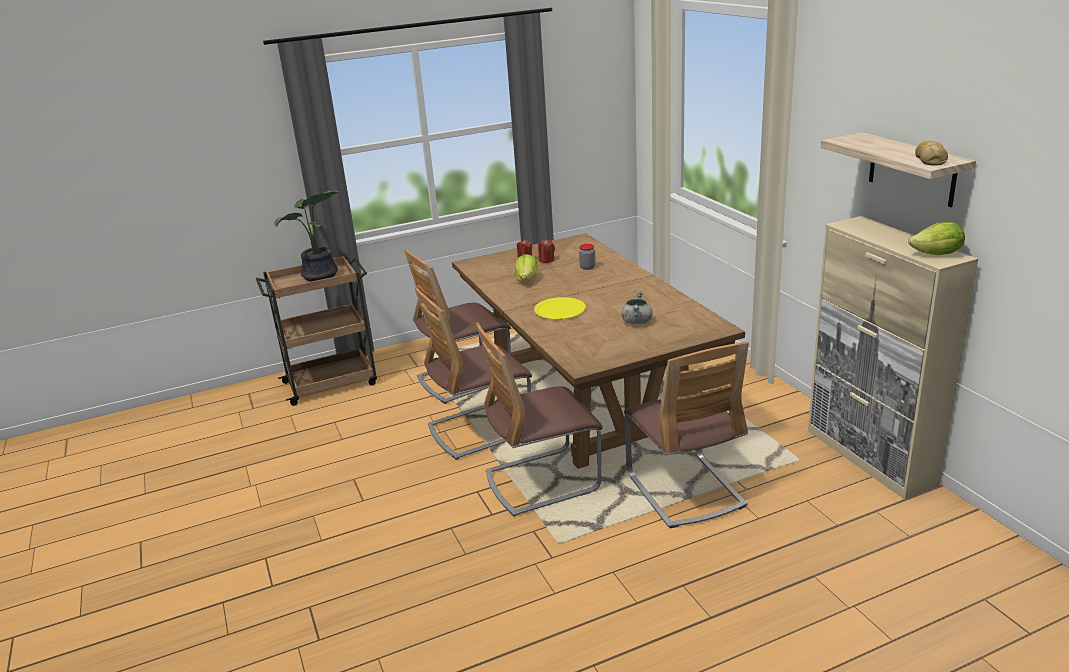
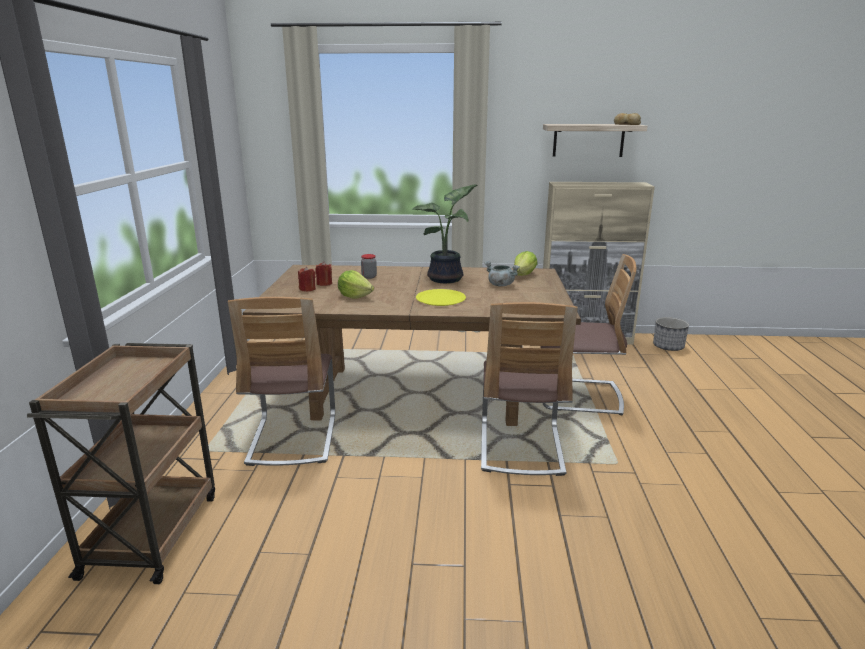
camera: 65 degrees left, 5 degrees down
(320, 277) = (128, 375): potted plant -> potted plant (447, 279)
(479, 429) = (402, 455): chair -> none
(937, 254) = (633, 183): lettuce -> lettuce (524, 275)
(941, 532) = (668, 347): none -> planter

